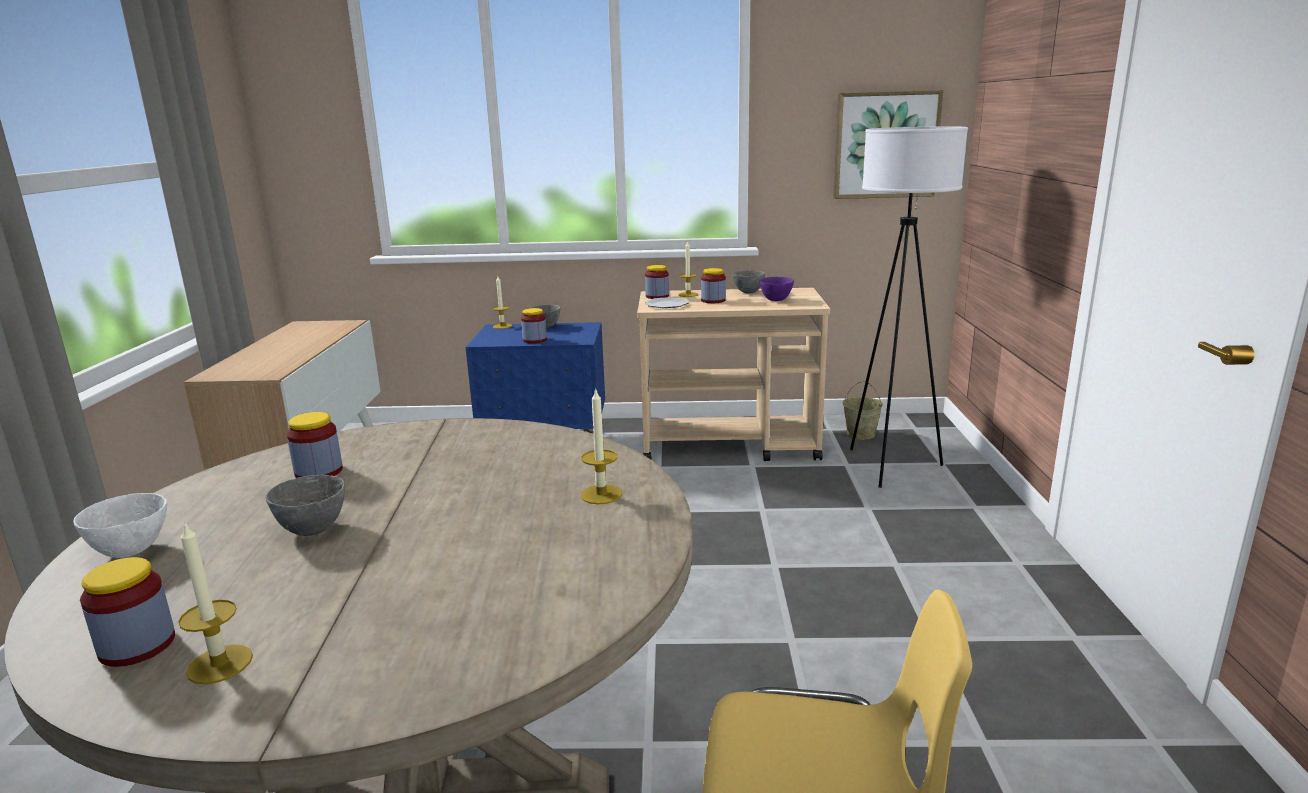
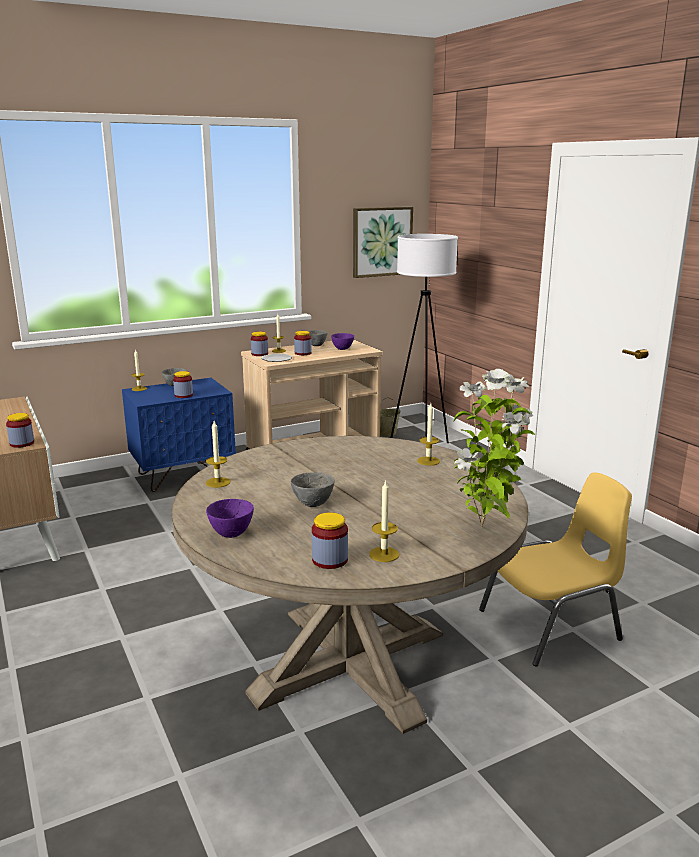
camera: 30 degrees left, 0 degrees up
(131, 550) = (230, 533): white bowl -> purple bowl
(276, 463) = (218, 482): none -> candle
(319, 472) = (255, 481): jar -> jar (22, 443)
(464, 662) = (484, 527): none -> potted plant

